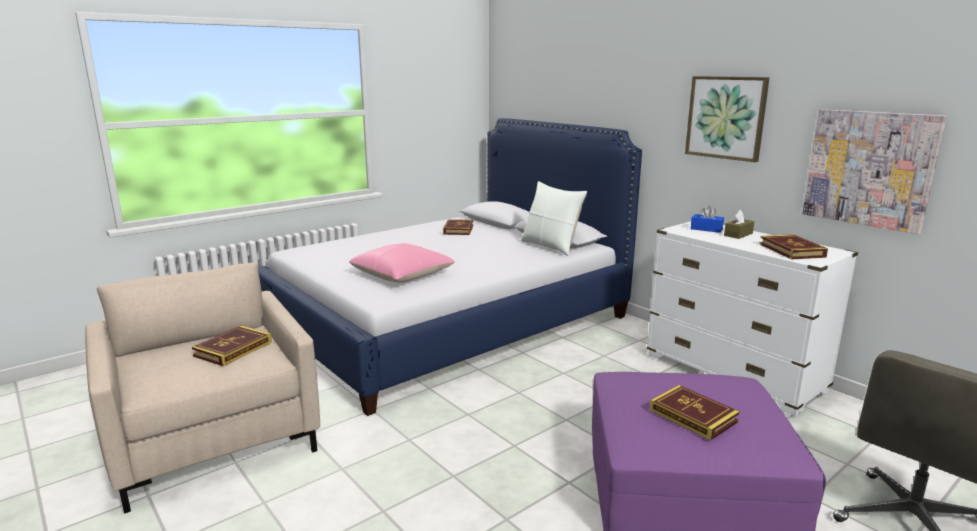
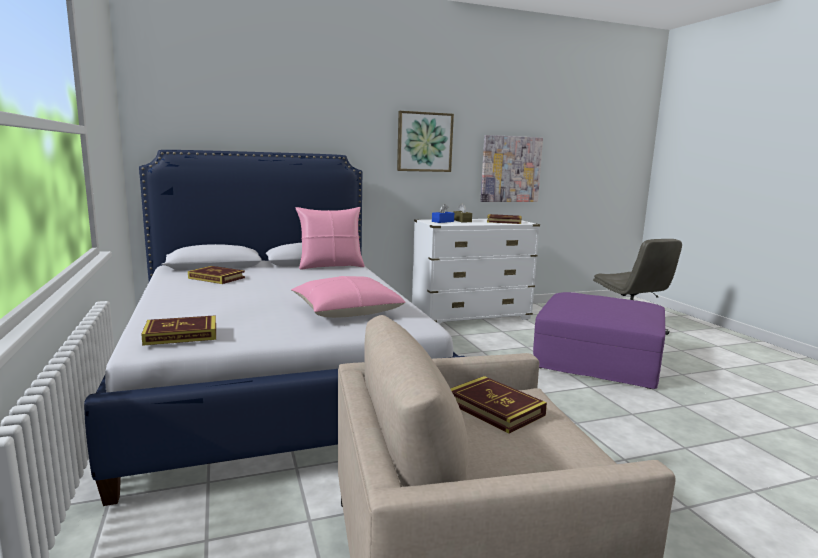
camera: 70 degrees left, 5 degrees down
(551, 246) = (330, 266): white pillow -> pink pillow
(693, 416) = (617, 306): book -> book (181, 335)

